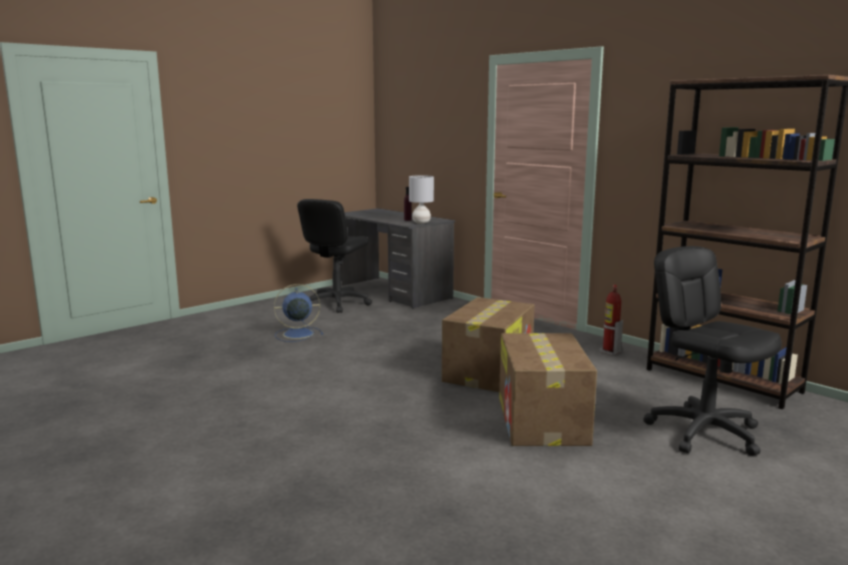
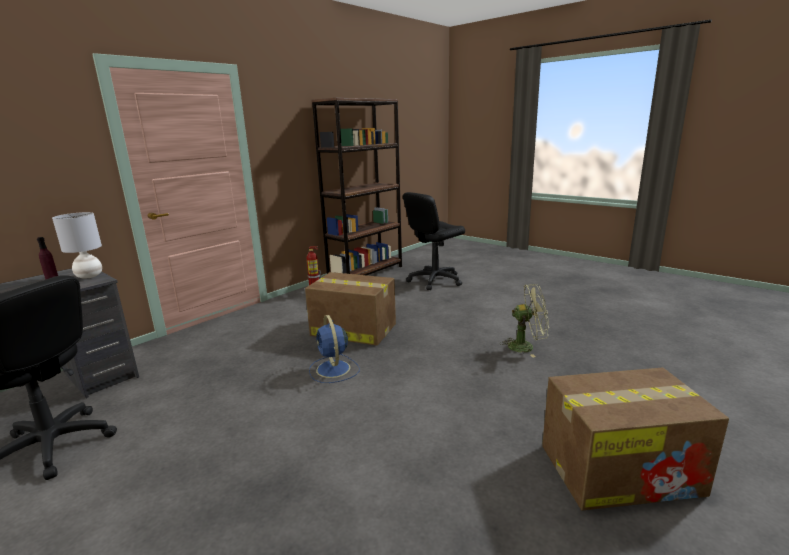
camera: 95 degrees left, 5 degrees up
(296, 334) = (206, 457): blue fan -> blue fan (333, 370)
(407, 470) = (526, 346): none -> green fan
(542, 421) = (438, 312): cardboard box -> cardboard box (621, 469)

